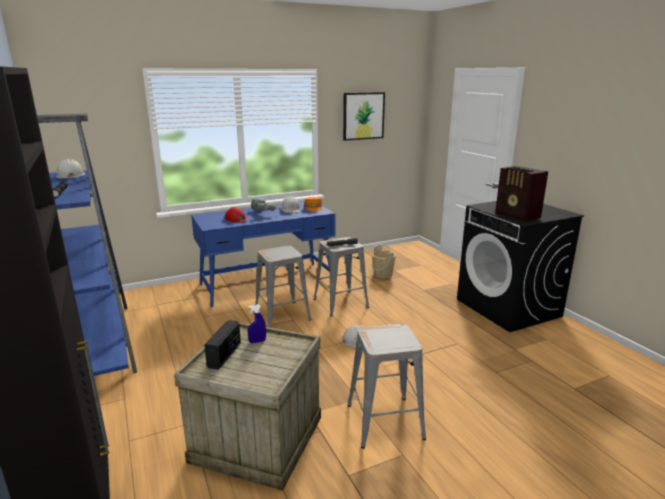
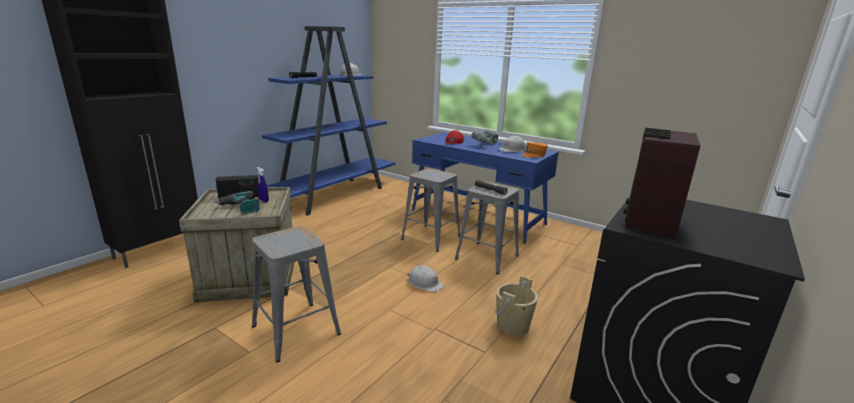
camera: 60 degrees right, 0 degrees up
(268, 357) = (240, 208): none -> power drill
(363, 116) = (666, 59): picture -> none
(383, 274) = (588, 264): beige bucket -> beige bucket (513, 326)

